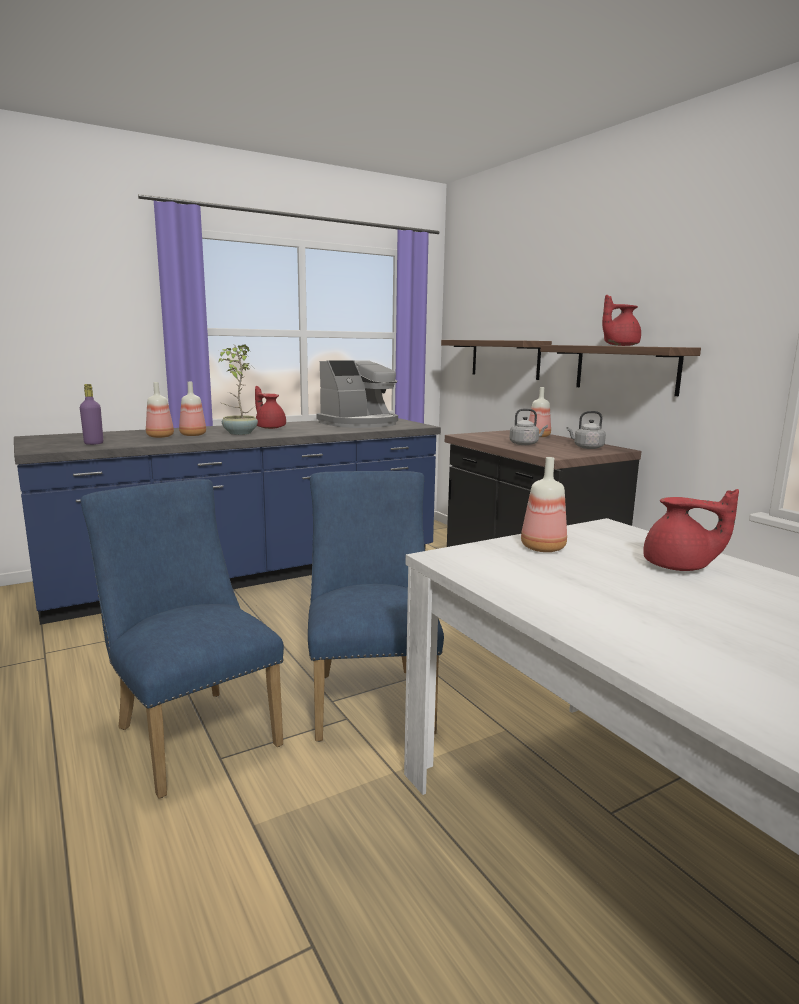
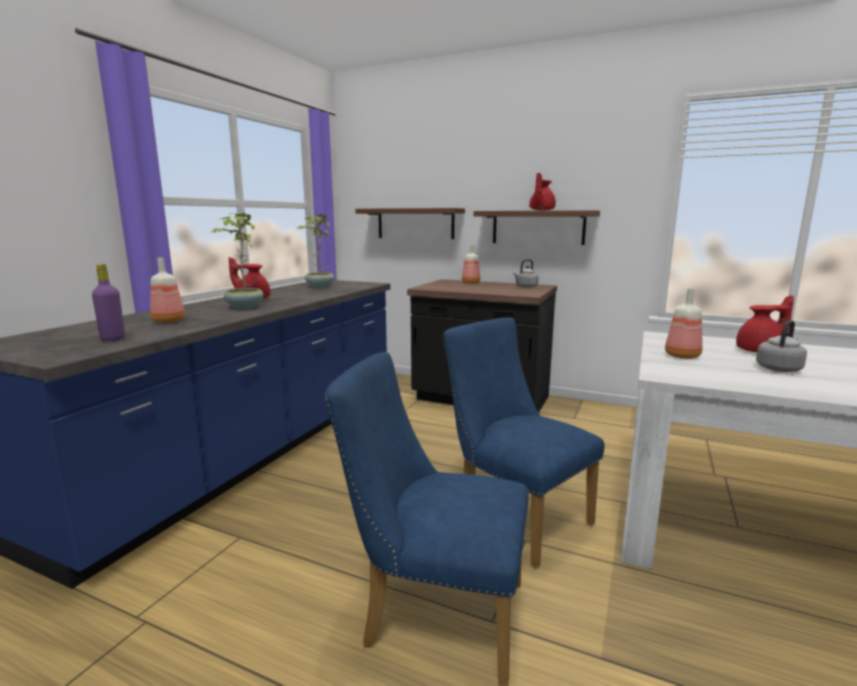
camera: 35 degrees left, 0 degrees up
(192, 435) = (199, 315): bottle -> none
(360, 423) = (319, 287): coffee machine -> potted plant
(525, 444) = (484, 289): grey kettle -> grey kettle (779, 368)

